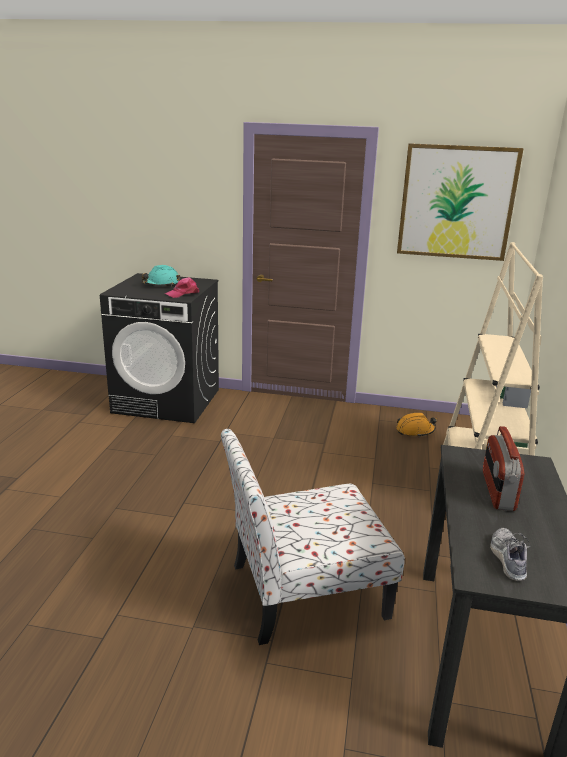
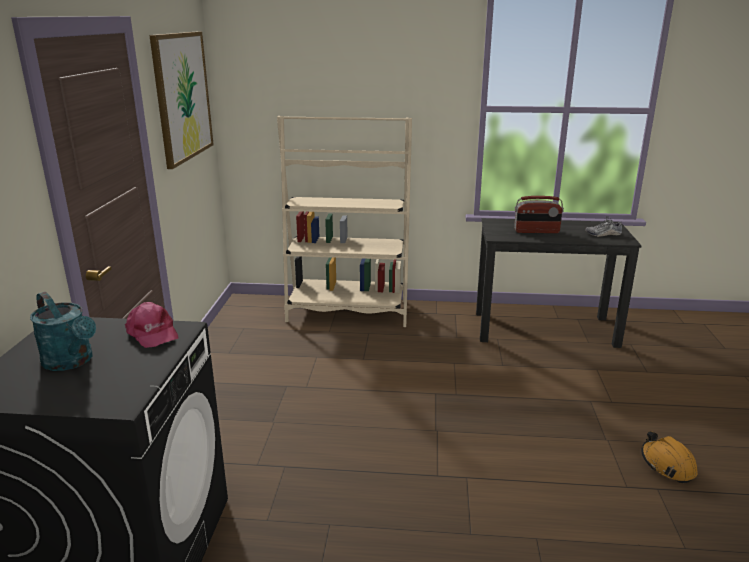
camera: 95 degrees left, 0 degrees up
(161, 284) = (72, 362): turquoise hard hat -> turquoise watering can
(304, 591) = (531, 389): chair -> none
(415, 431) = (257, 334): orange hard hat -> orange hard hat (667, 465)

